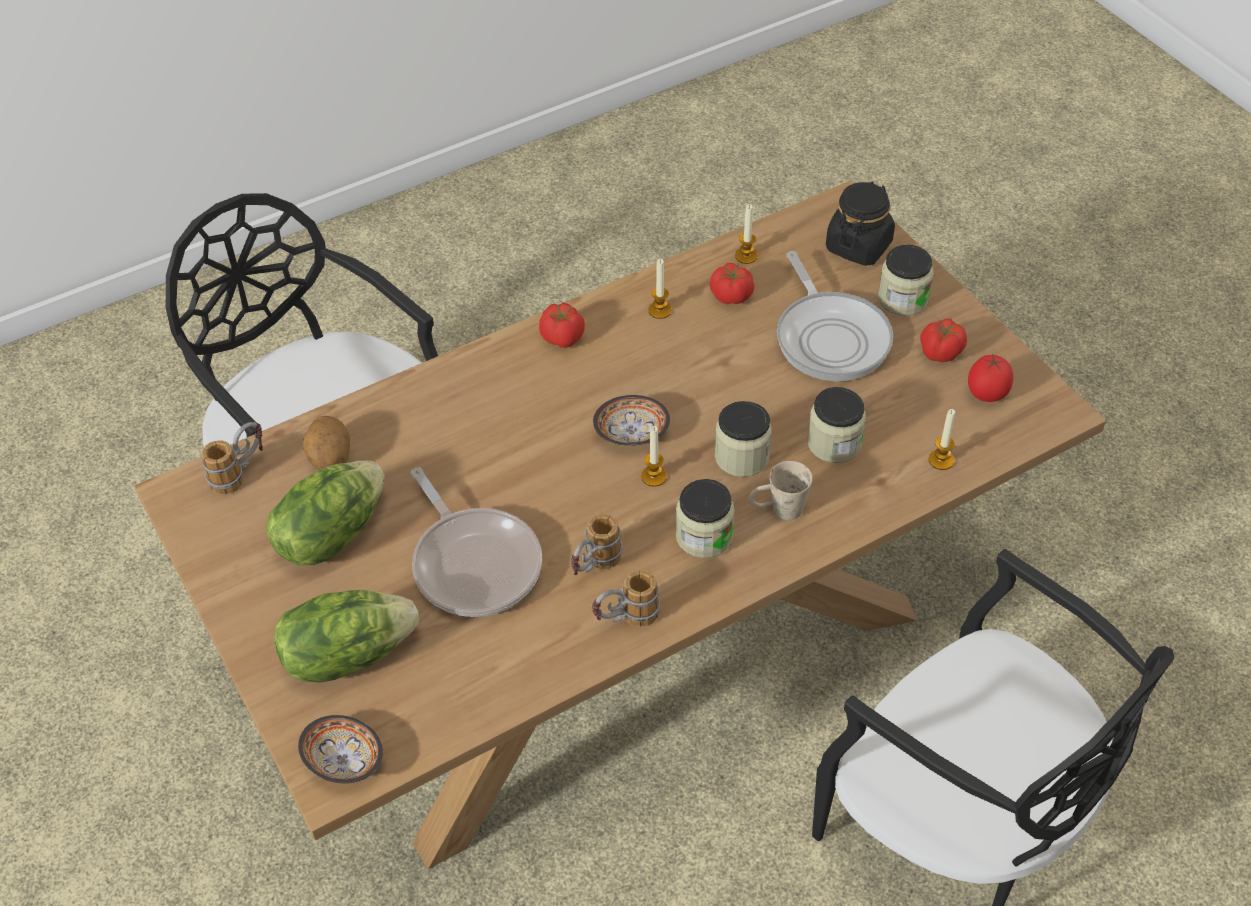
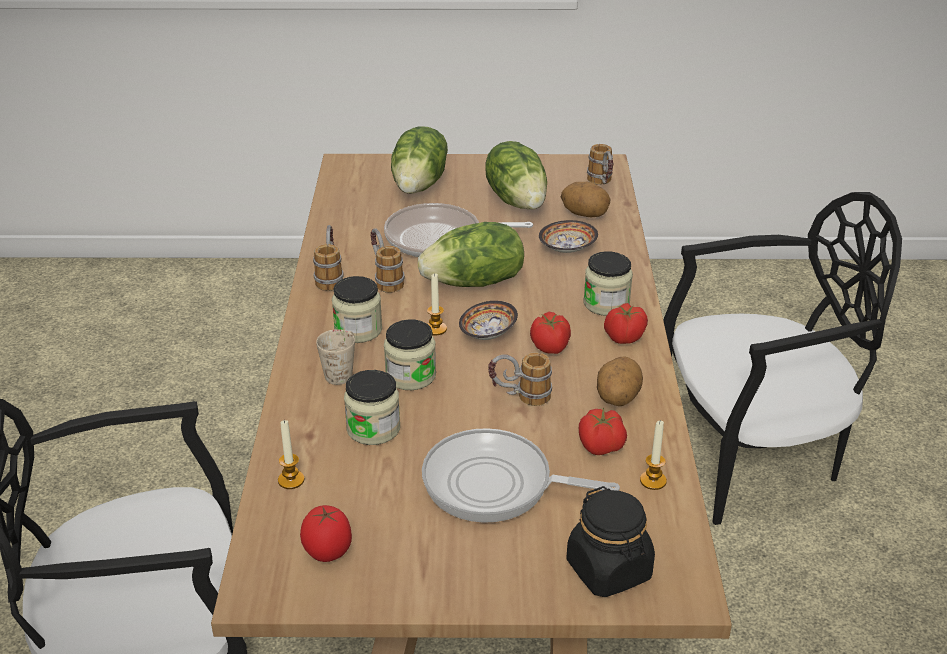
camera: 120 degrees right, 15 degrees down
(344, 761) = (352, 169): bowl -> bowl (567, 249)
(546, 487) = (475, 283): none -> lettuce
(660, 310) = (617, 399): candle -> potato
(711, 369) = (519, 398): none -> mug
(903, 299) = (503, 562): jar -> jar (606, 303)
(940, 353) = (408, 549): tomato -> tomato (550, 347)

